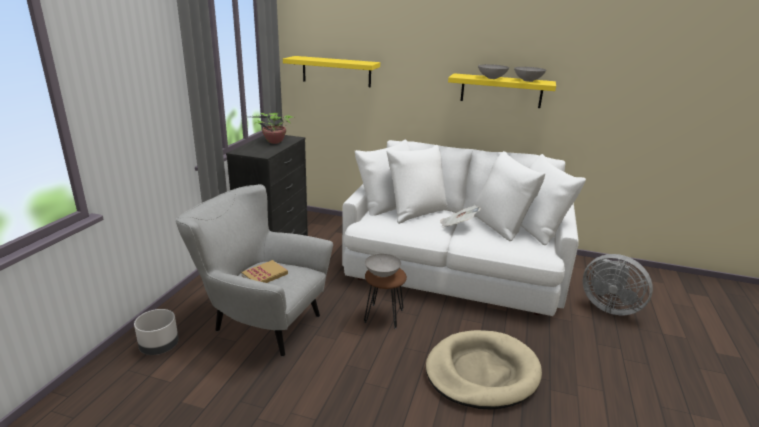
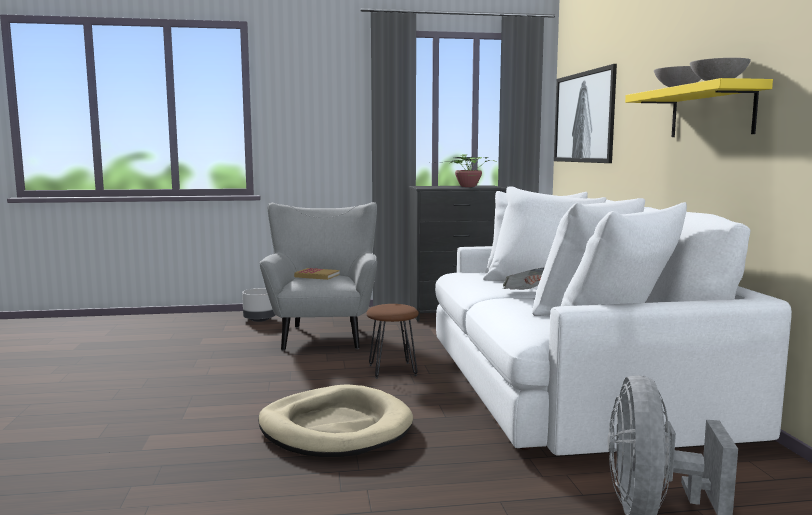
camera: 65 degrees right, 15 degrees down
(336, 71) = (585, 117): yellow shelf -> picture
(383, 274) = (386, 307): grey bowl -> none

